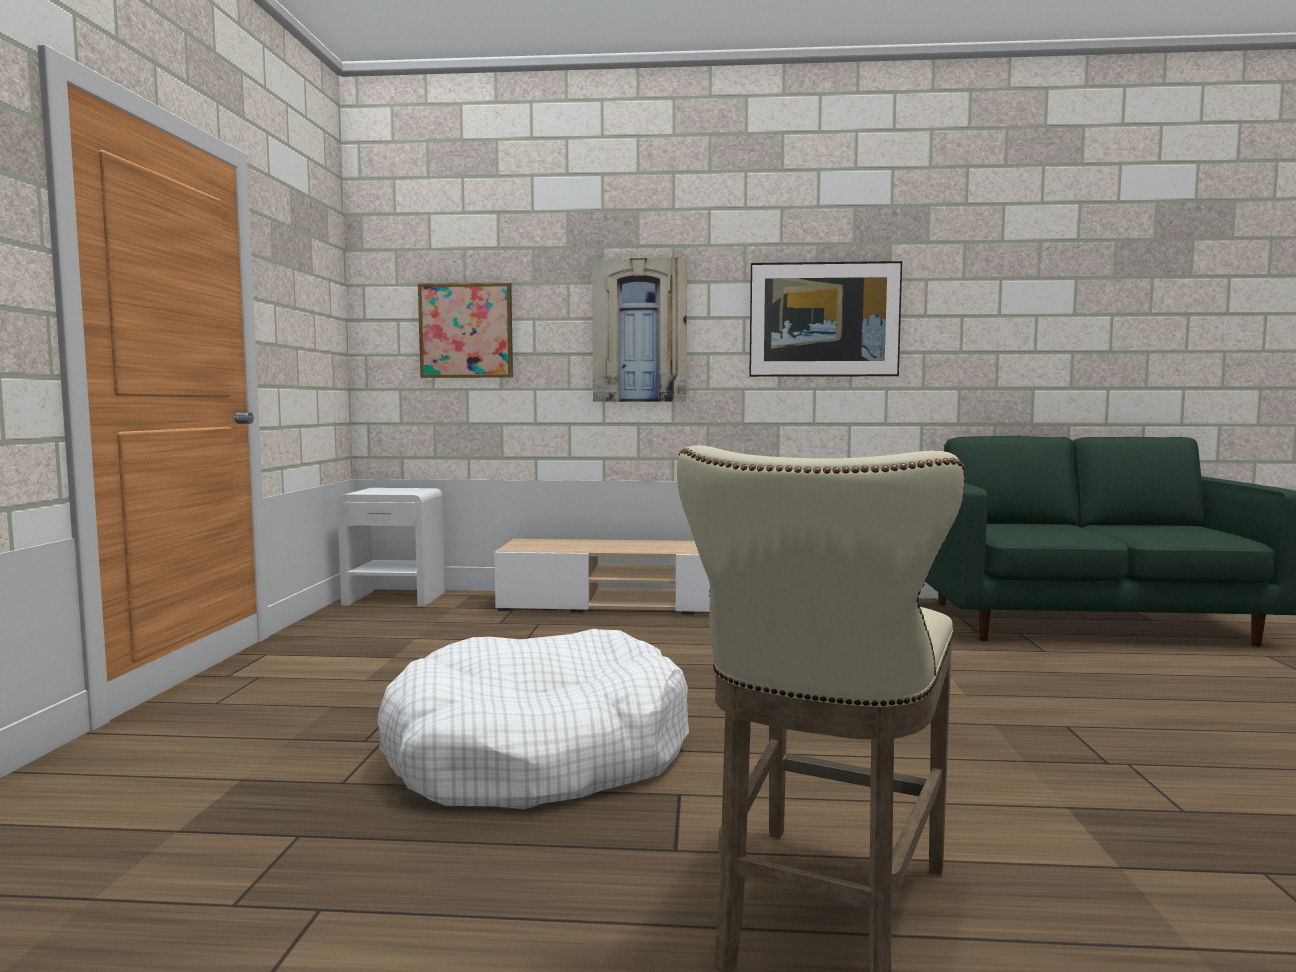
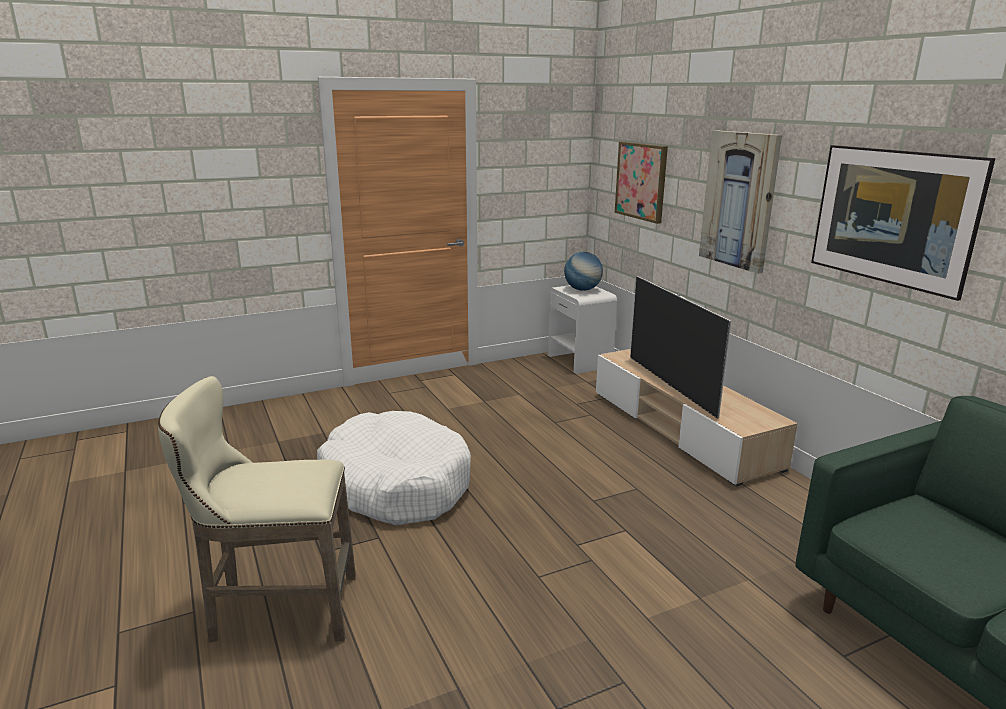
camera: 60 degrees right, 15 degrees up
(388, 490) = (582, 289): none -> globe
(628, 549) = (671, 385): none -> television

